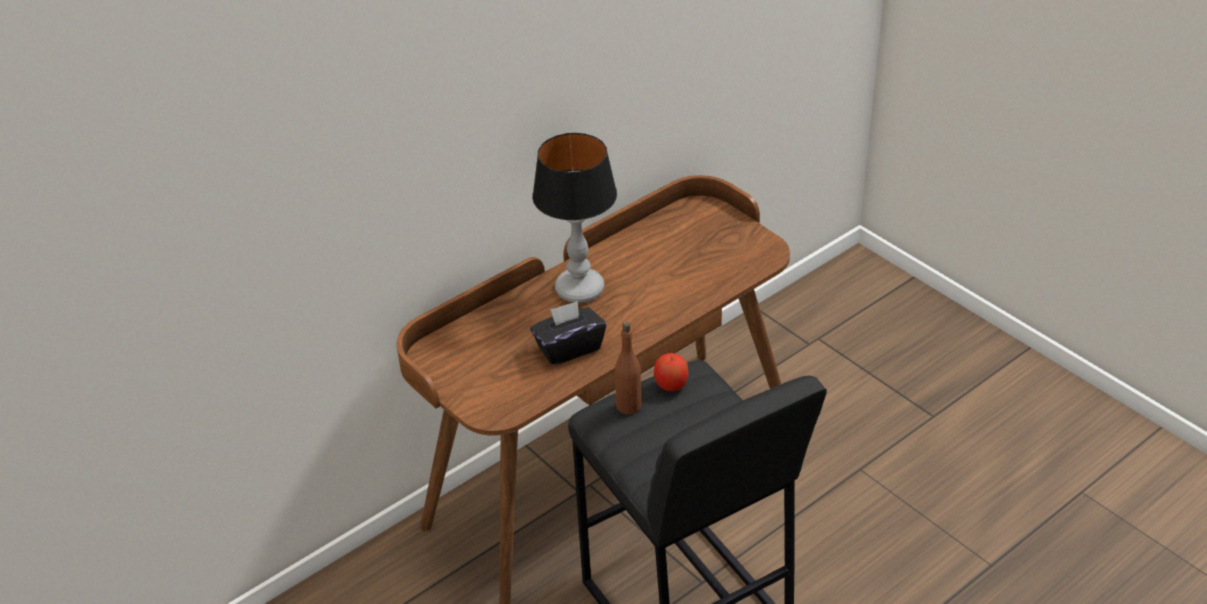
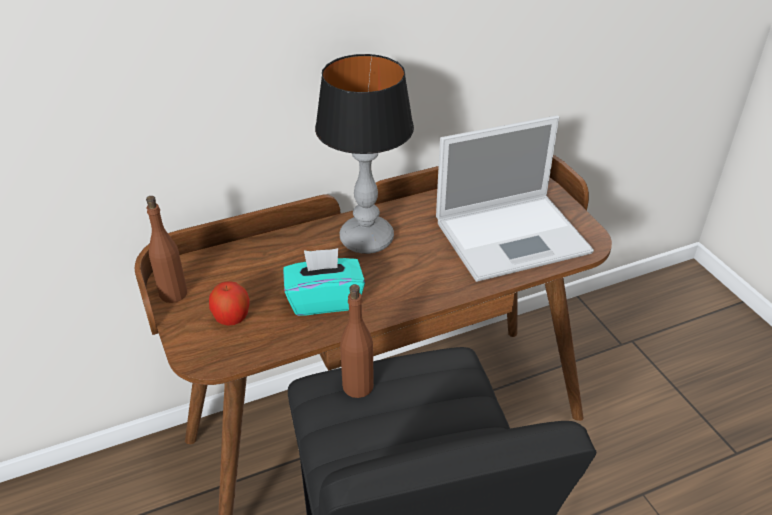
camera: 15 degrees right, 0 degrees up
(436, 371) = (173, 293): none -> brown bottle
(569, 348) = (324, 300): black tissue box -> turquoise tissue box
(671, 385) = (418, 372): apple -> apple (232, 318)
(706, 259) = (514, 236): none -> laptop

